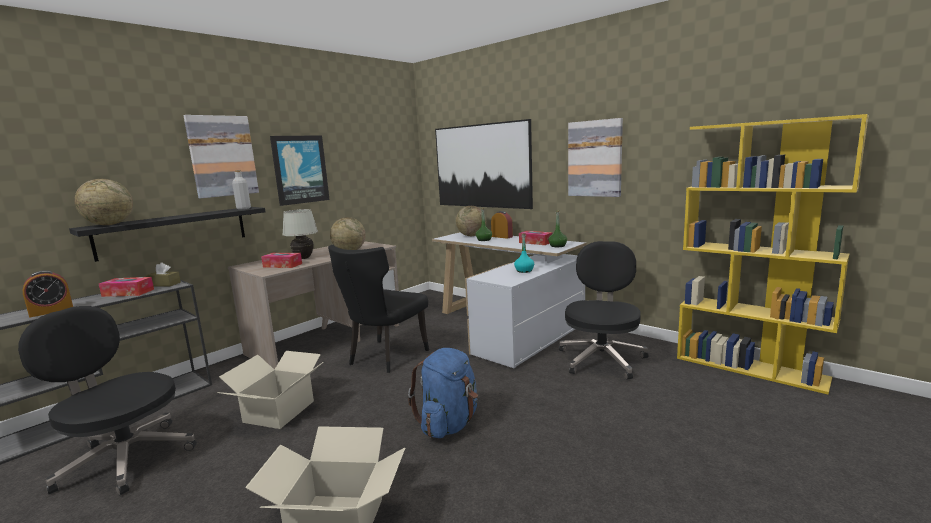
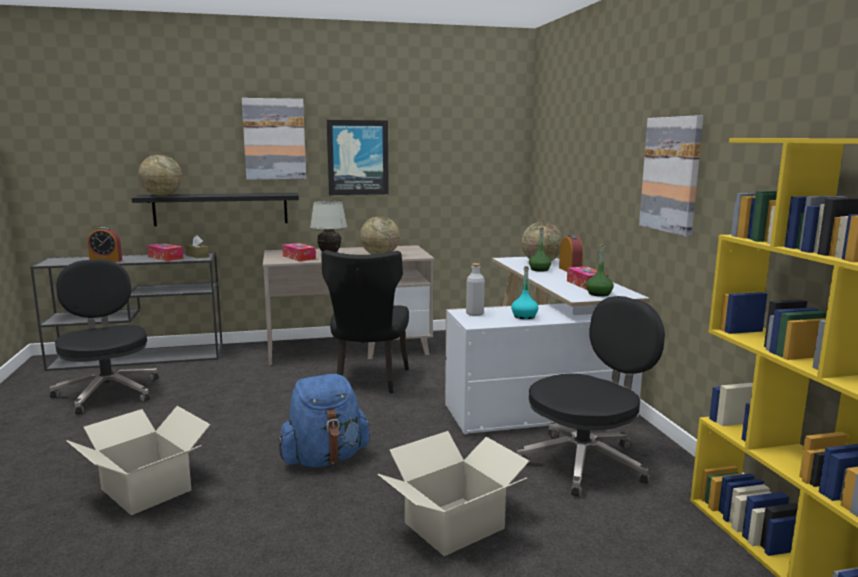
camera: 35 degrees right, 0 degrees up
(243, 208) = (282, 194): grey bottle -> grey bottle (474, 314)
(278, 411) = (227, 396): cardboard box -> cardboard box (453, 525)
(385, 357) = (368, 381): black chair -> black chair turned 60 degrees counterclockwise
(481, 166) = (574, 170): picture -> none

